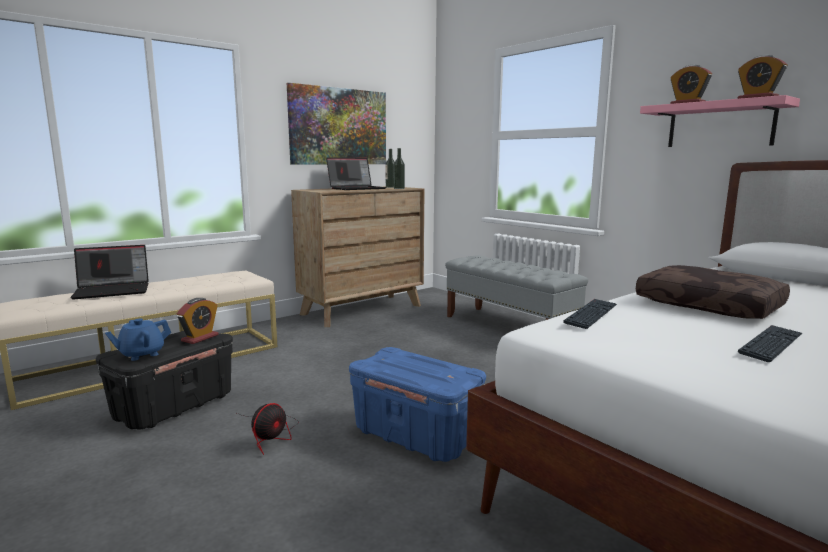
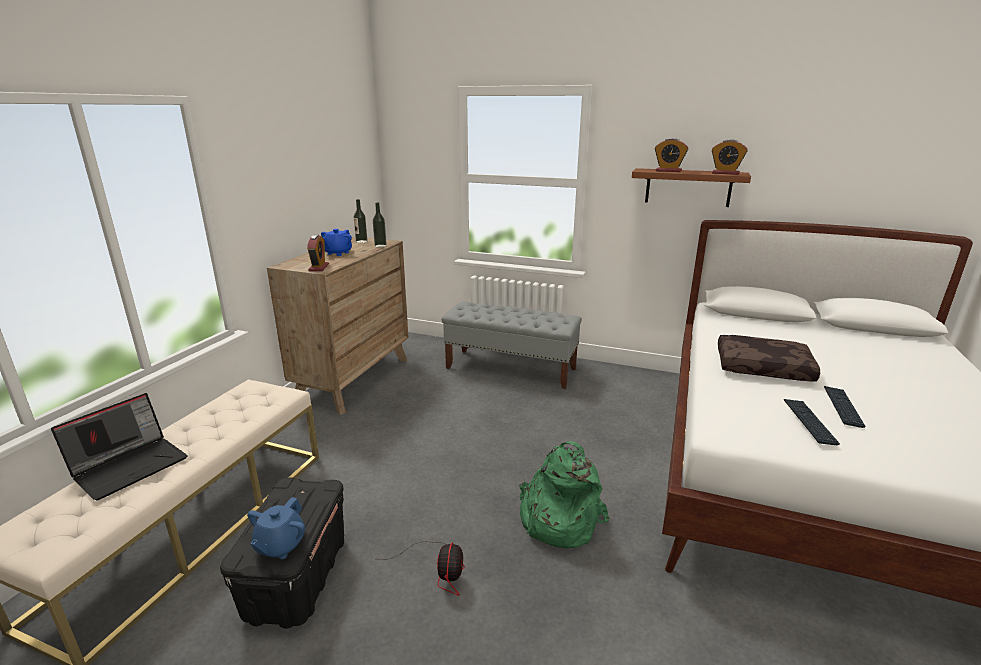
camera: 30 degrees left, 10 degrees up
(200, 338) = (313, 497): alarm clock -> alarm clock (319, 267)
(339, 126) = (300, 181): picture -> none
(357, 189) = (337, 253): laptop -> blue teapot
(416, 436) = (557, 519): blue storage box -> green backpack
(591, 314) = (724, 403): keyboard -> keyboard (809, 422)
(720, 125) = (688, 187): pink shelf -> brown shelf

